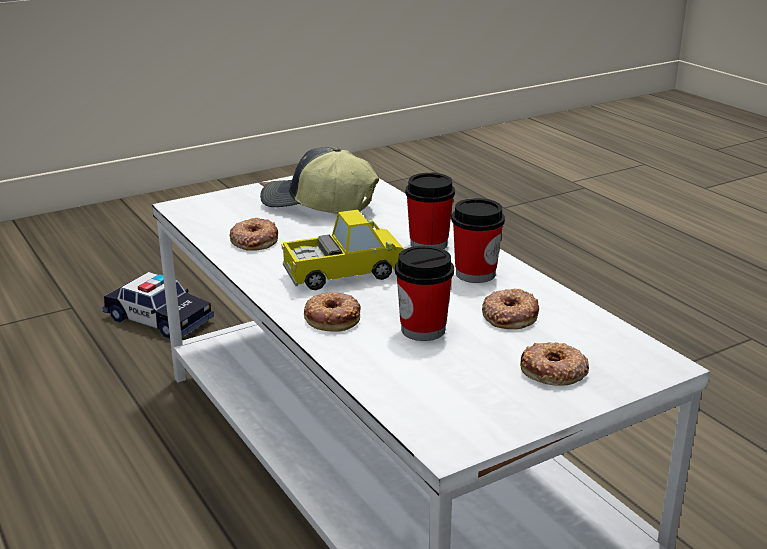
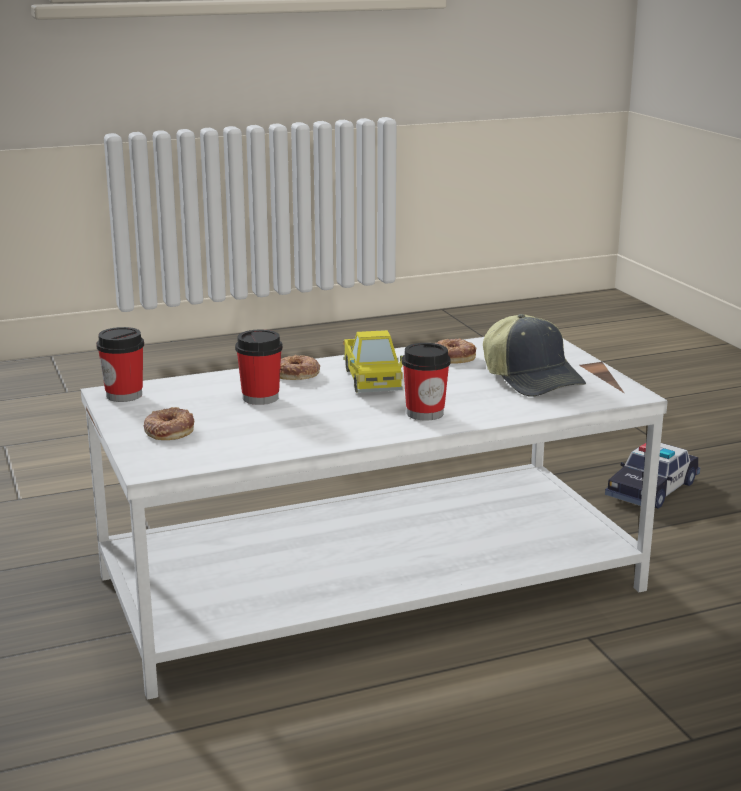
camera: 100 degrees right, 5 degrees down
(318, 205) = (533, 379): cap -> cap turned 120 degrees clockwise
(475, 274) = (351, 424): cup -> cup (124, 395)
(509, 315) = (265, 427): donut -> none

